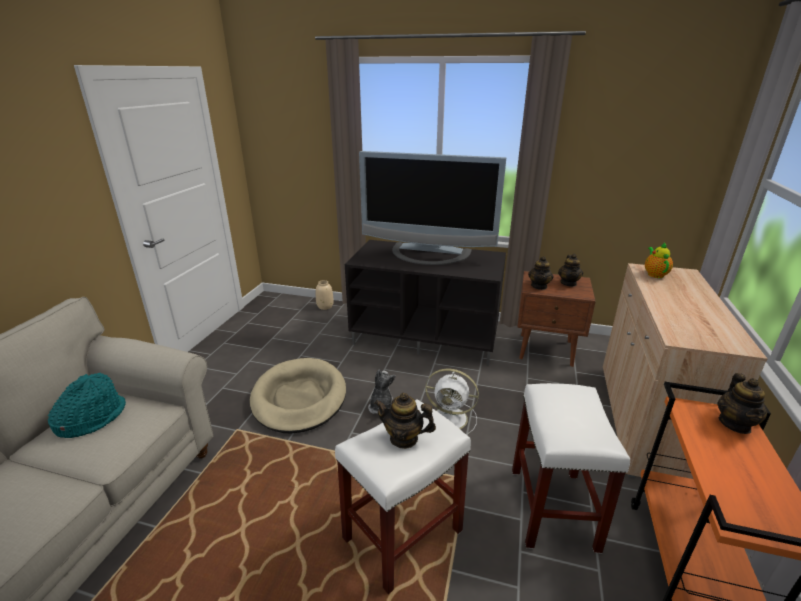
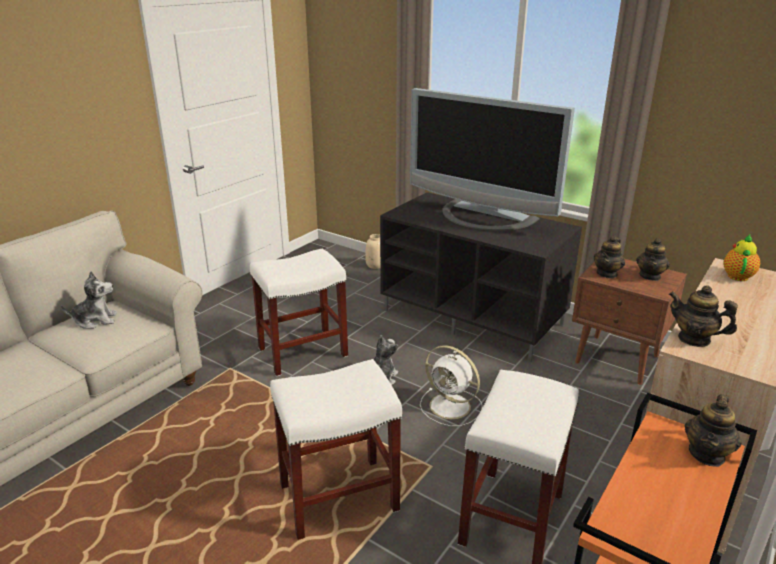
camera: 20 degrees right, 0 degrees up
(91, 418) = (95, 320): turquoise hat -> plush toy
(299, 398) = (302, 352): beige dog bed -> white stool
(404, 438) = (334, 388): teapot -> teapot (694, 339)

